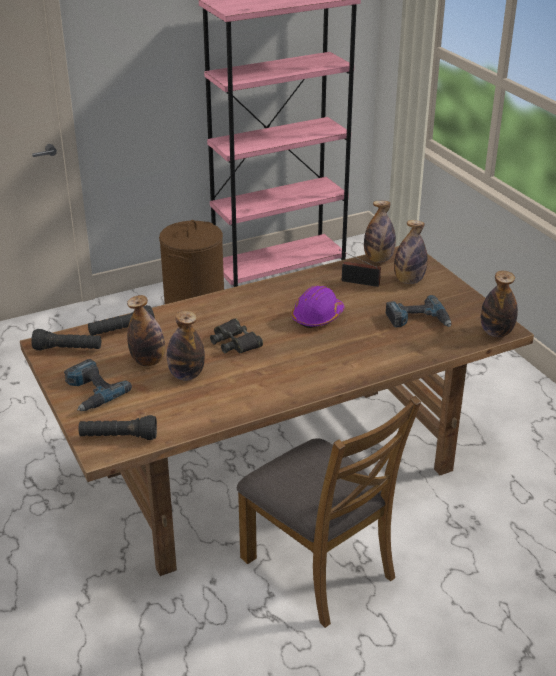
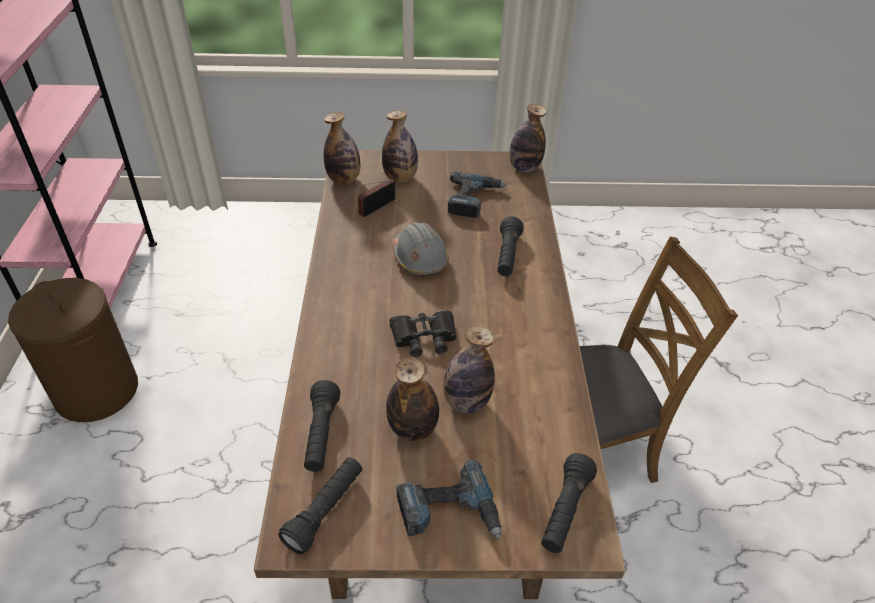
camera: 65 degrees left, 10 degrees up
(317, 317) = (419, 258): purple hard hat -> grey hard hat
(360, 354) = (507, 256): none -> black flashlight

